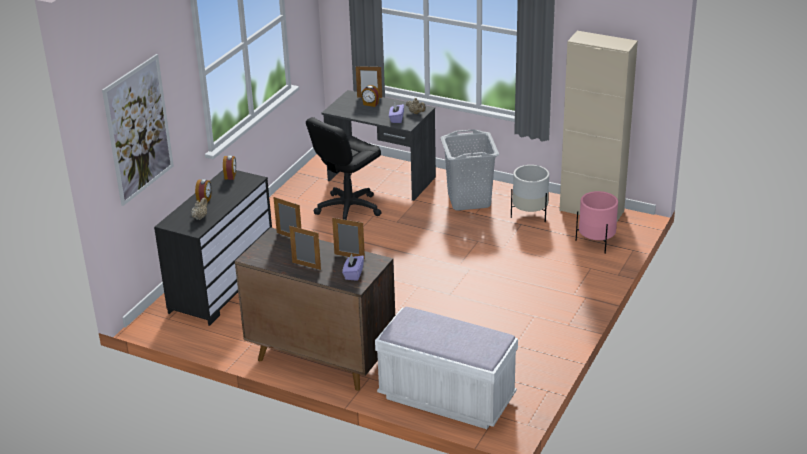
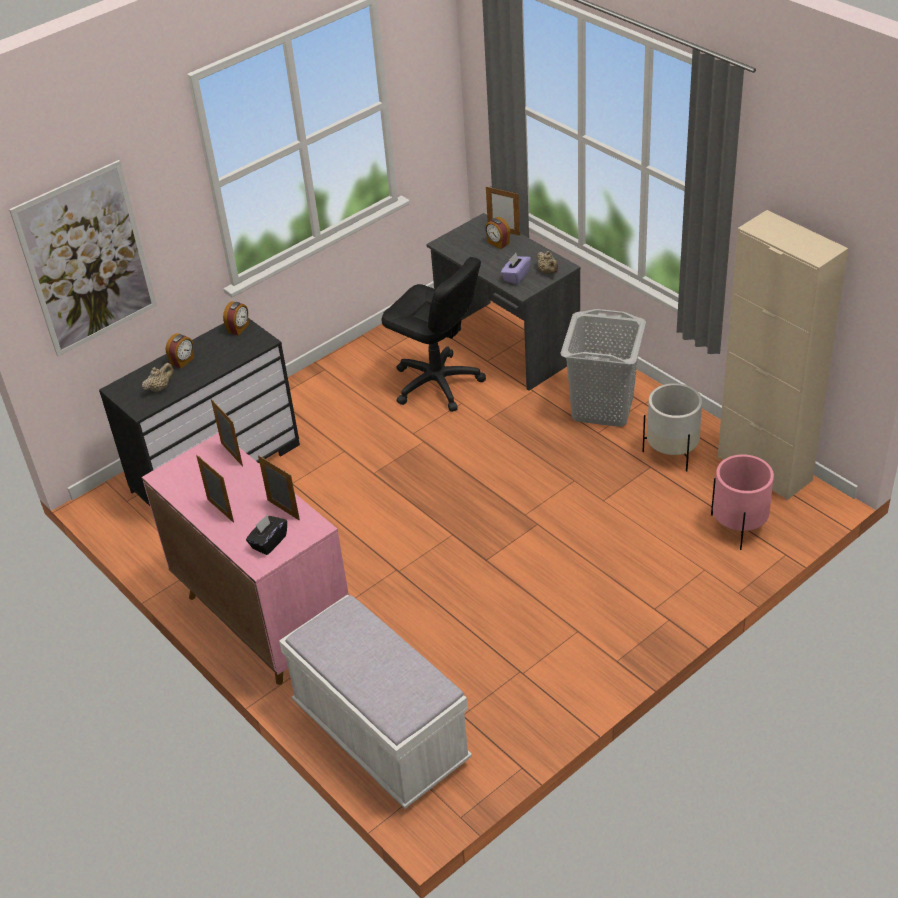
camera: 25 degrees right, 10 degrees up
(320, 358) = (263, 617): brown cabinet -> pink cabinet
(348, 209) = (437, 383): black office chair -> black office chair turned 120 degrees counterclockwise
(353, 274) = (268, 542): purple tissue box -> black tissue box

